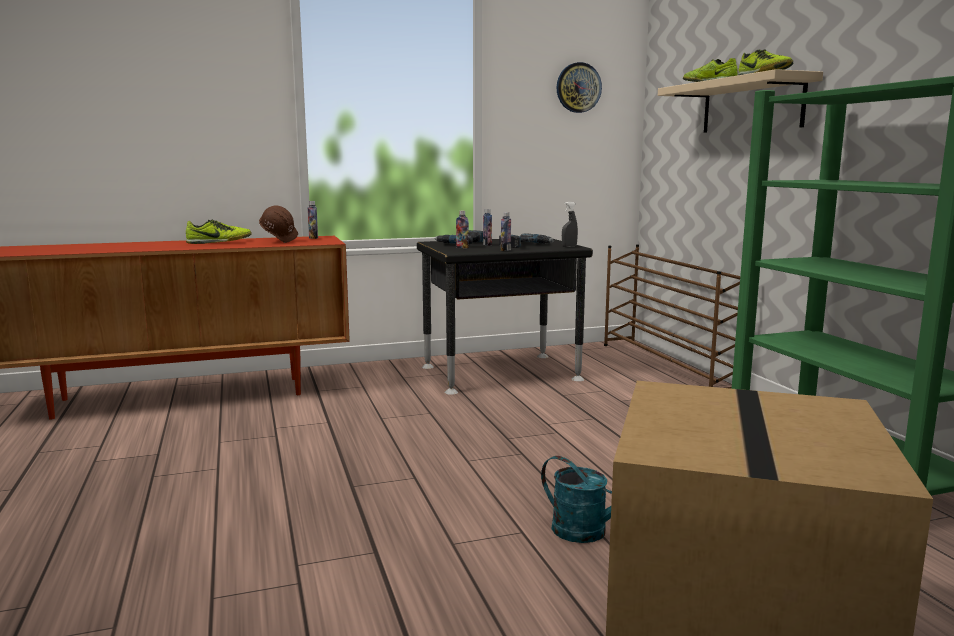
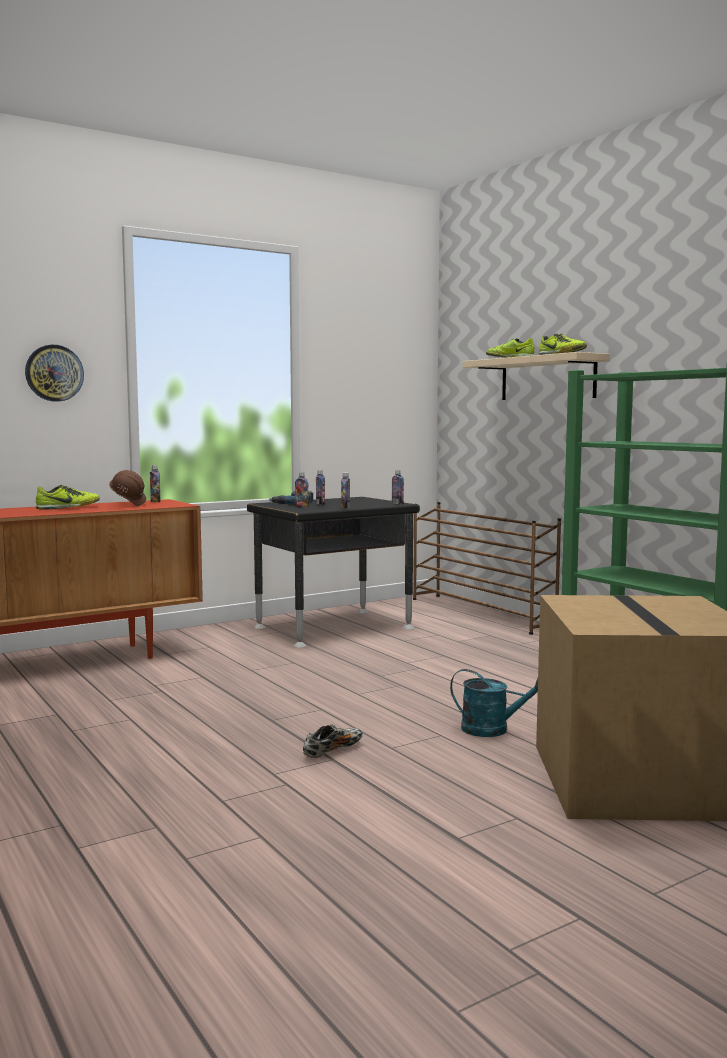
camera: 15 degrees left, 5 degrees down
(385, 539) = (333, 750): none -> shoe
(525, 245) = (356, 504): power drill -> none
(569, 246) = (397, 503): grey spray bottle -> bottle
(578, 87) = (382, 357): wall clock -> wall clock (54, 373)

